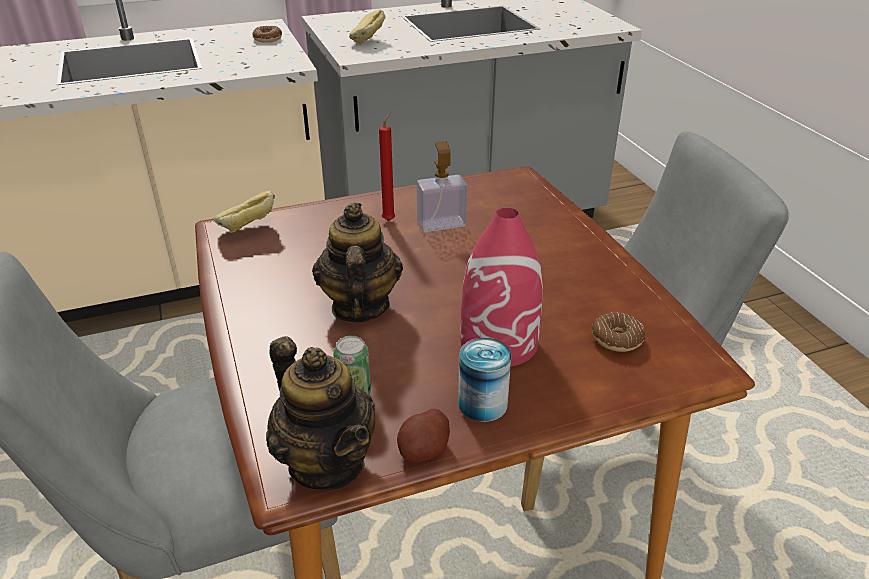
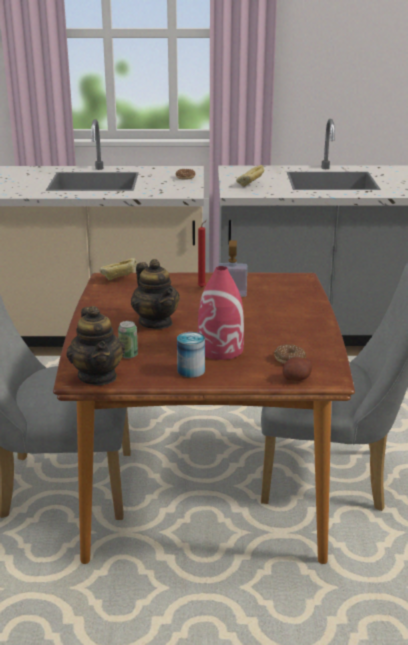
camera: 20 degrees right, 10 degrees down
(359, 306) = (156, 322): teapot -> teapot turned 135 degrees clockwise
(424, 450) = (147, 381): potato -> potato (296, 379)

